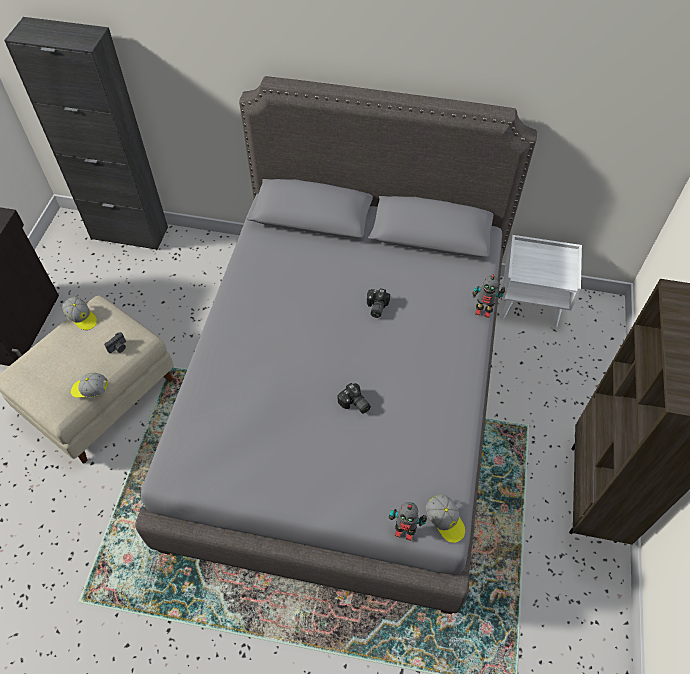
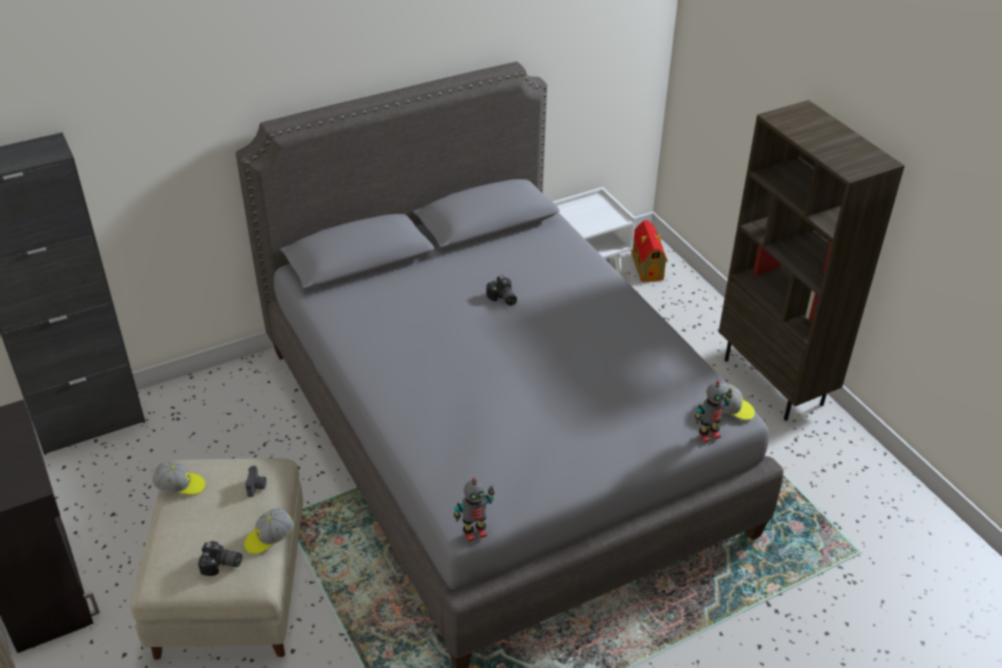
camera: 40 degrees left, 15 degrees down
(354, 404) = (567, 375): camera -> camera (221, 565)
(483, 311) = (595, 256): toy robot -> toy robot (474, 532)
(589, 327) = (647, 266): none -> toy house

